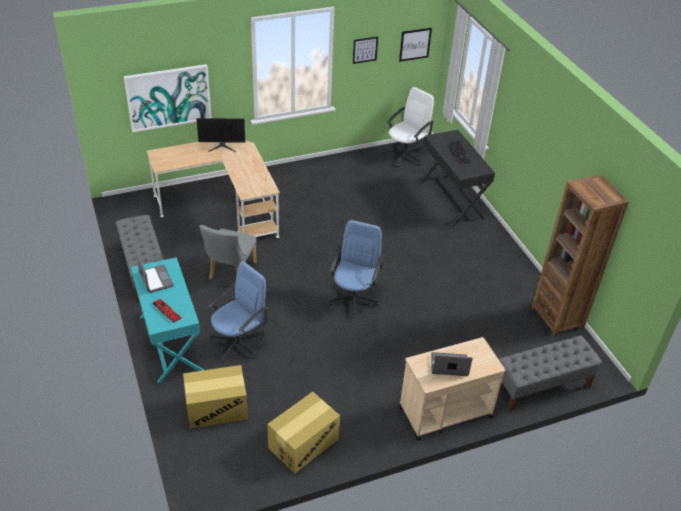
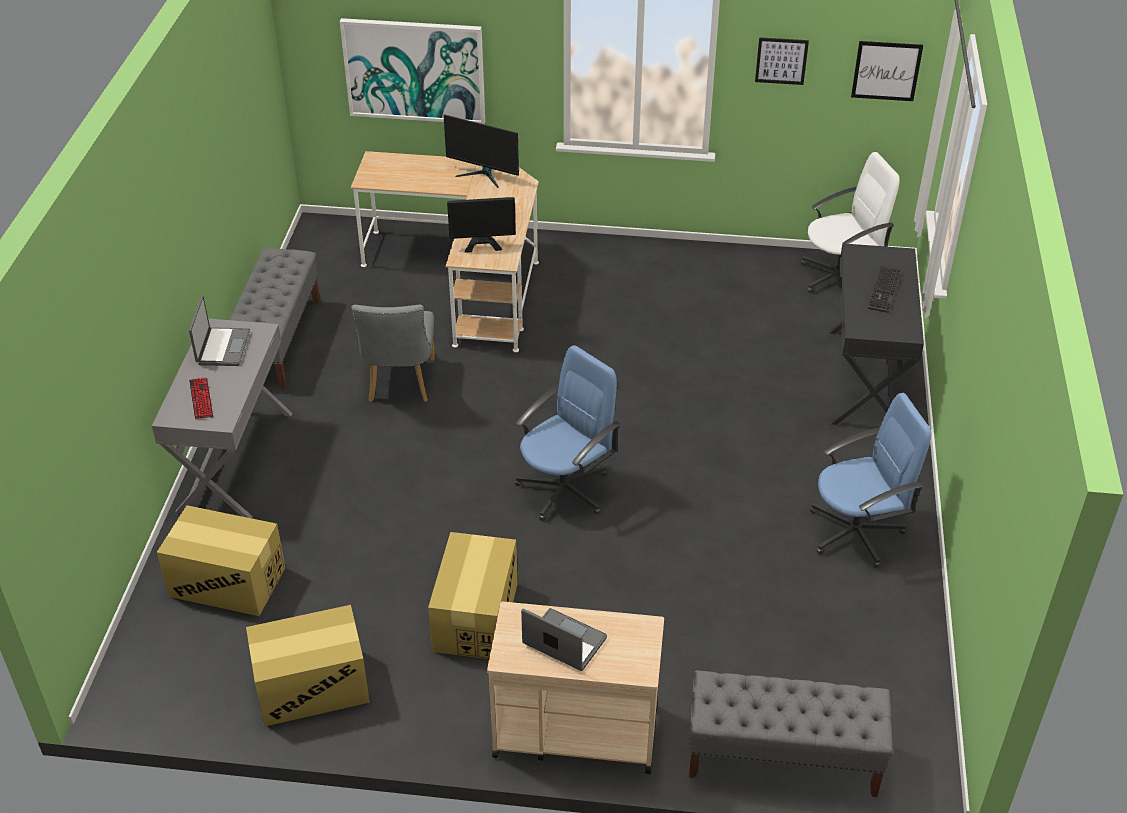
camera: 30 degrees right, 0 degrees up
(170, 343) = (234, 461): turquoise desk -> grey desk
(230, 273) = (400, 384): grey chair -> grey chair turned 45 degrees counterclockwise
(239, 342) = (333, 495): blue office chair -> blue office chair (856, 533)
(248, 180) = (482, 238): none -> monitor
(358, 376) = (475, 616): none -> cardboard box
(557, 318) = (909, 651): brown bookcase -> none

